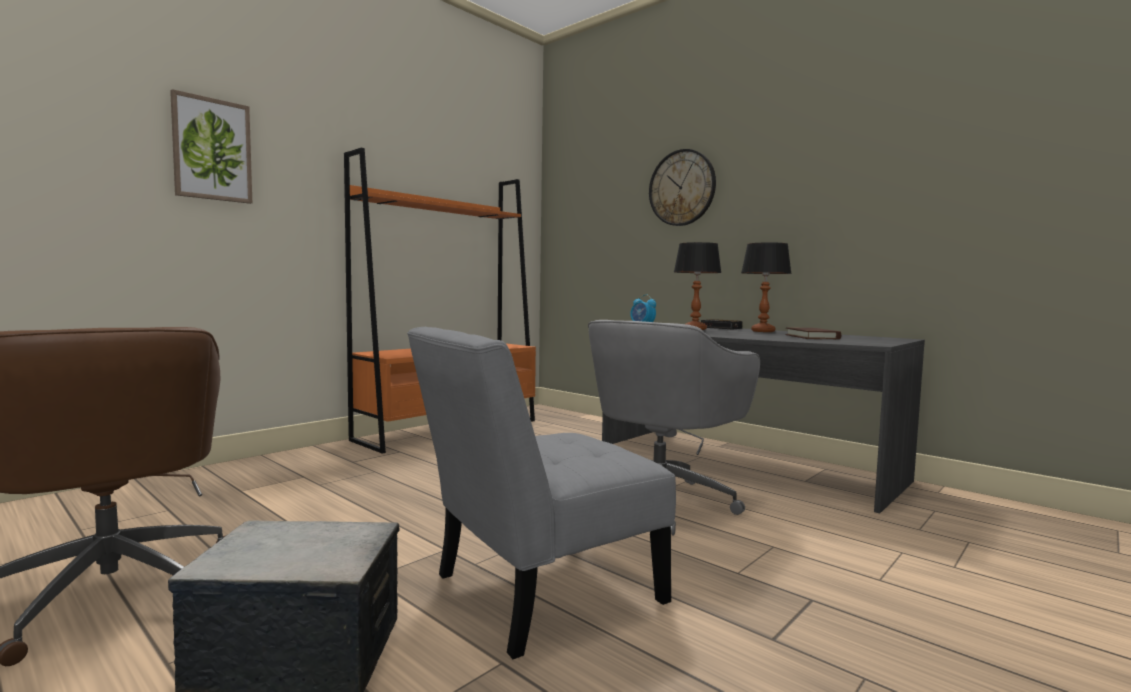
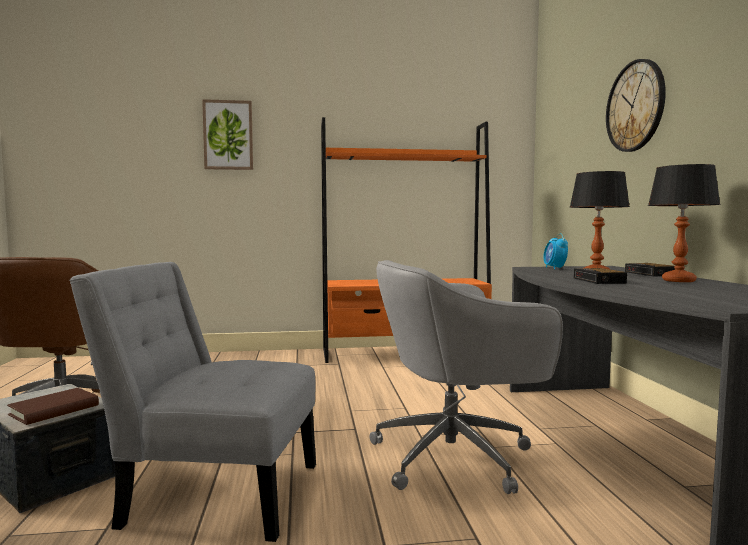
camera: 40 degrees right, 0 degrees up
(727, 333) = (599, 281): none -> alarm clock
(812, 337) = (697, 292): brown book -> brown book (54, 410)

